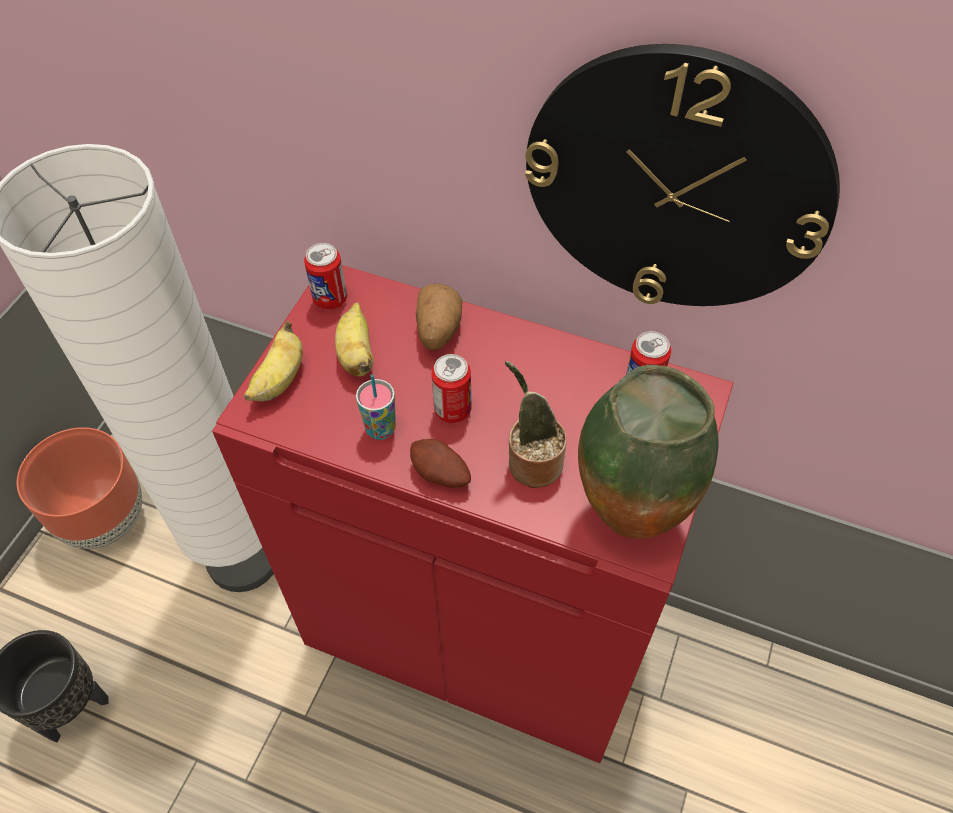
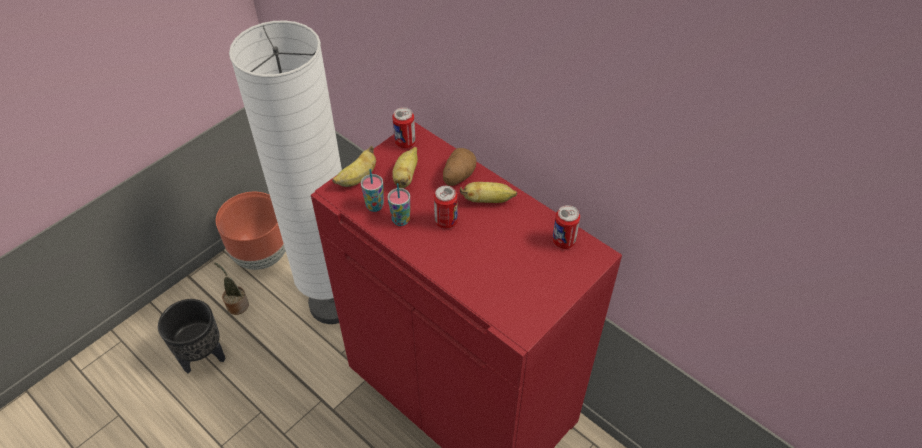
camera: 20 degrees right, 5 degrees down
(328, 418) = (375, 206): none -> cup
(439, 475) = (422, 254): potato -> none
(501, 356) = (488, 200): none -> banana
(531, 462) = (477, 263): potted plant -> potted plant (237, 304)
(627, 515) = (519, 307): vase -> none
(676, 185) = (594, 119): wall clock -> none

